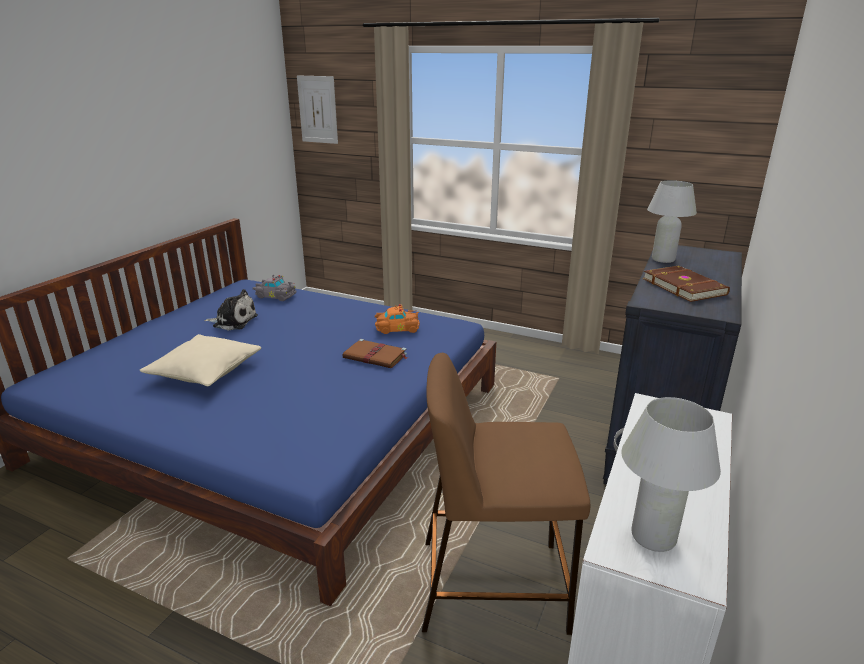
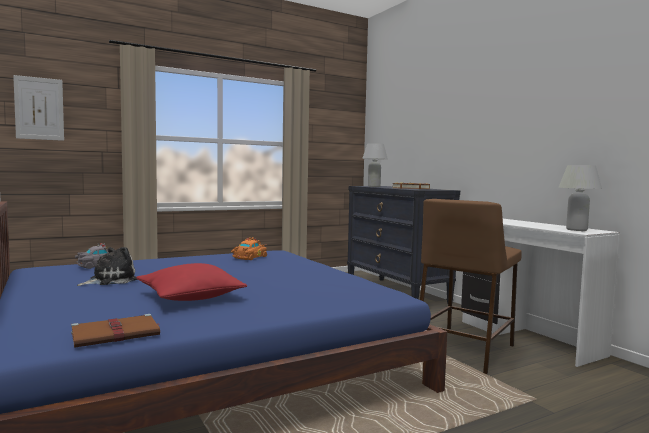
camera: 55 degrees left, 20 degrees down
(205, 372) = (190, 297): beige pillow -> red pillow
(376, 356) = (278, 266): brown book -> brown book (117, 334)

